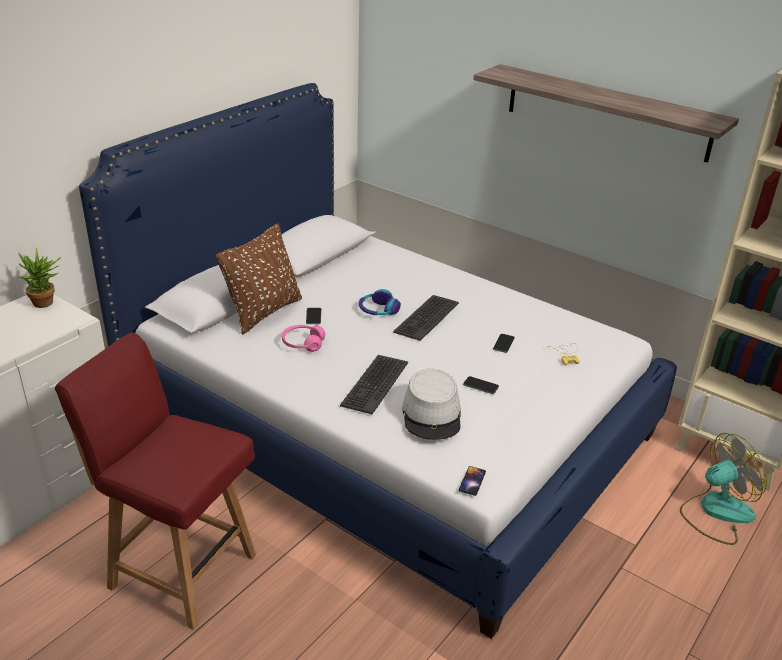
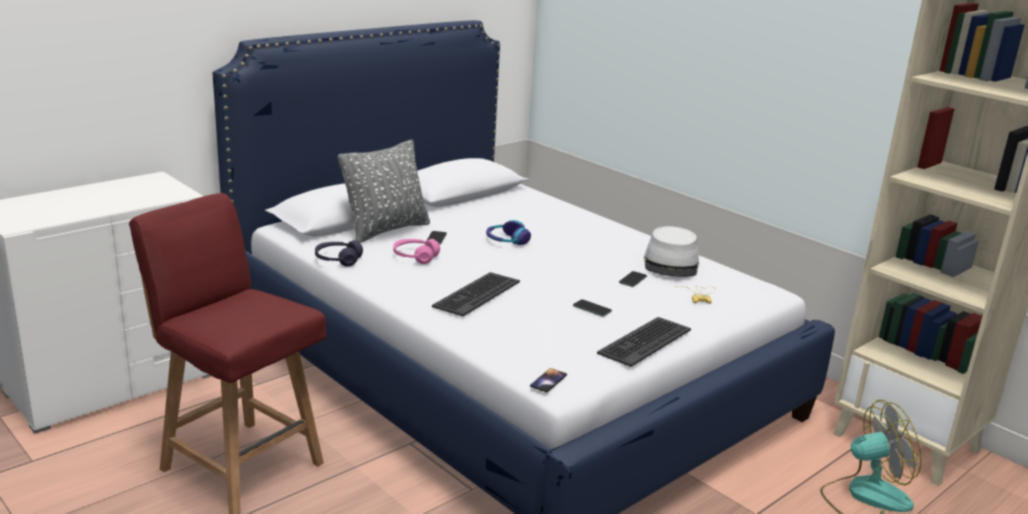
camera: 10 degrees right, 10 degrees down
(47, 304) = (161, 181): potted plant -> none
(233, 358) = (338, 260): none -> purple headphones
(264, 312) = (386, 230): brown pillow -> grey pillow
(426, 317) = (555, 251): keyboard -> keyboard (644, 342)
(432, 414) = (527, 323): grey hat -> grey hat (671, 264)
(606, 112) = (775, 53): shelf -> none

